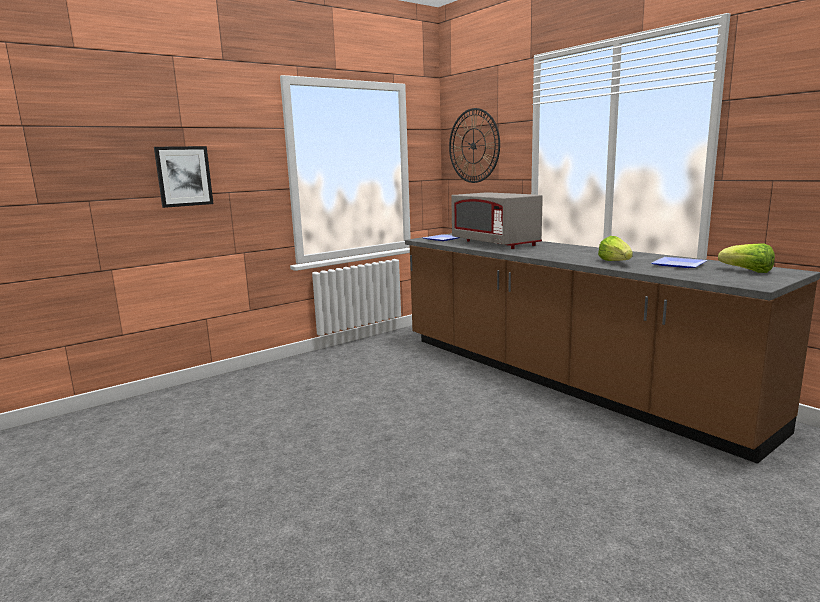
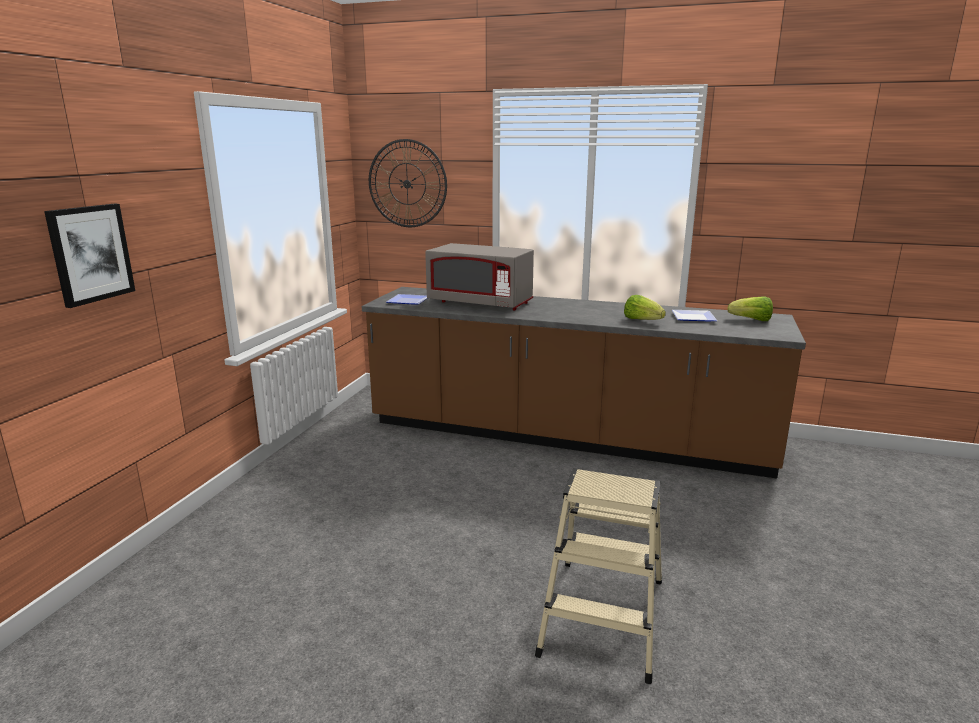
camera: 35 degrees left, 5 degrees up
(417, 505) = (603, 614): none -> beige step ladder

